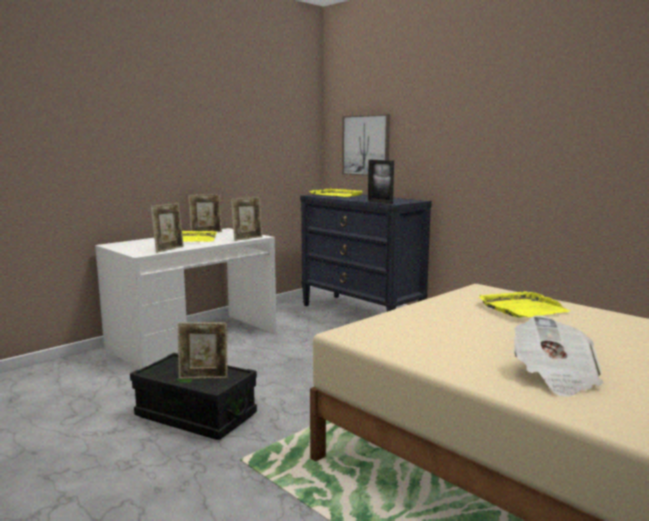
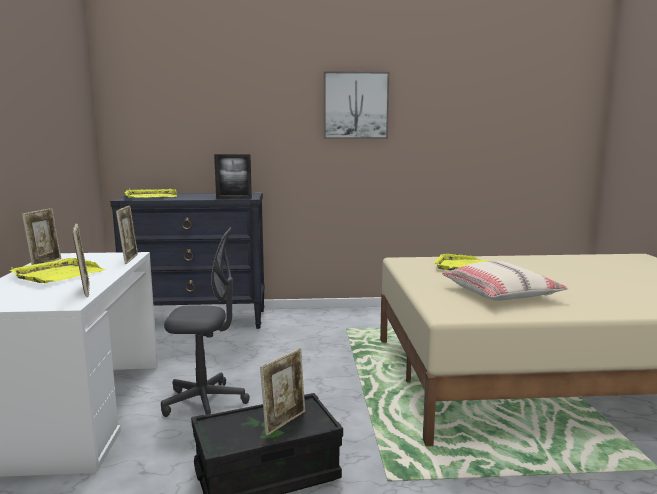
camera: 50 degrees left, 0 degrees up
(253, 363) = (205, 403): none -> grey office chair
(366, 145) = (169, 139): picture -> picture (355, 105)
(458, 337) = (501, 294): none -> beige pillow
(555, 377) = (597, 298): newspaper -> none

